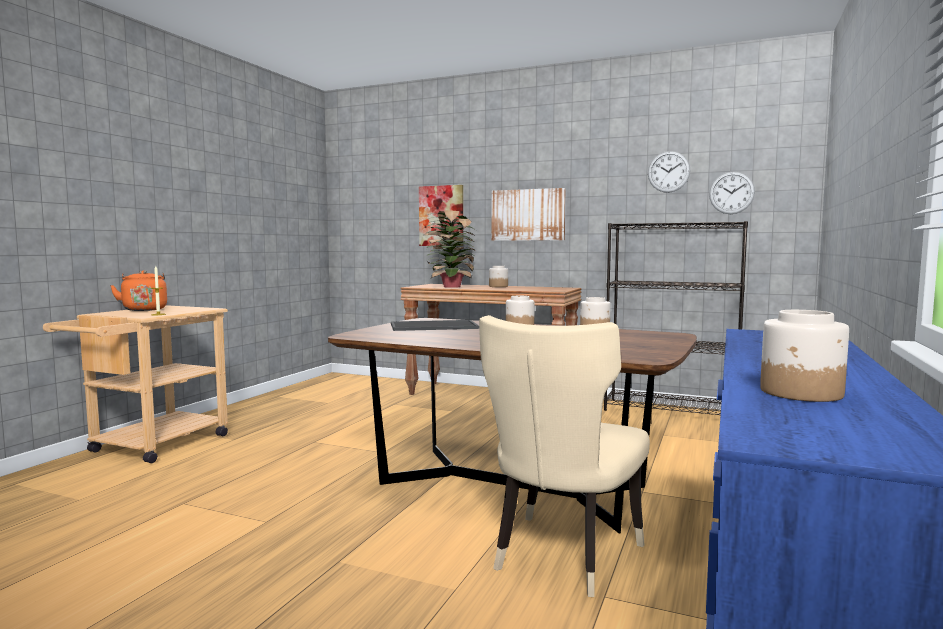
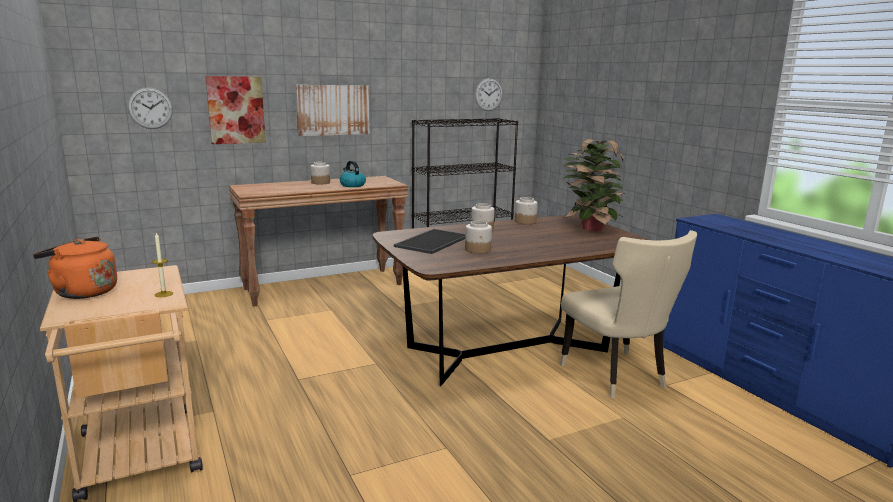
camera: 50 degrees left, 10 degrees up
(450, 286) = (282, 189): potted plant -> potted plant (590, 228)
(514, 289) = (352, 185): none -> kettle
(668, 171) = (448, 75): wall clock -> wall clock (150, 108)
(801, 393) = (854, 258): jar -> jar (478, 250)

